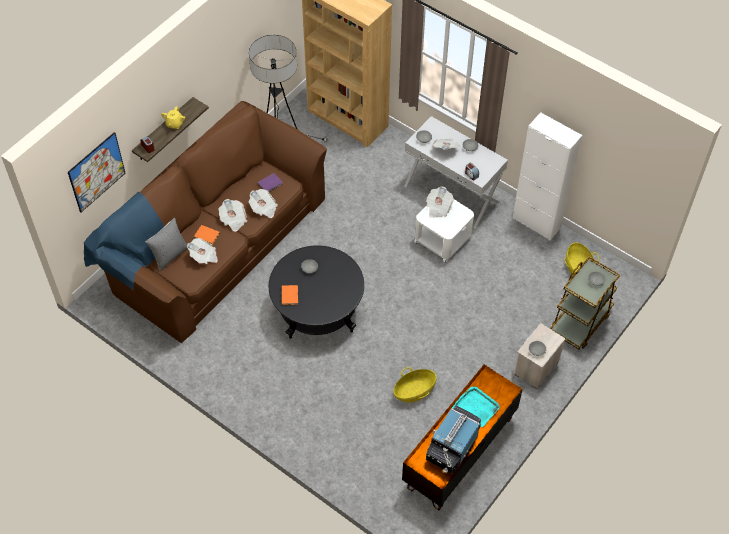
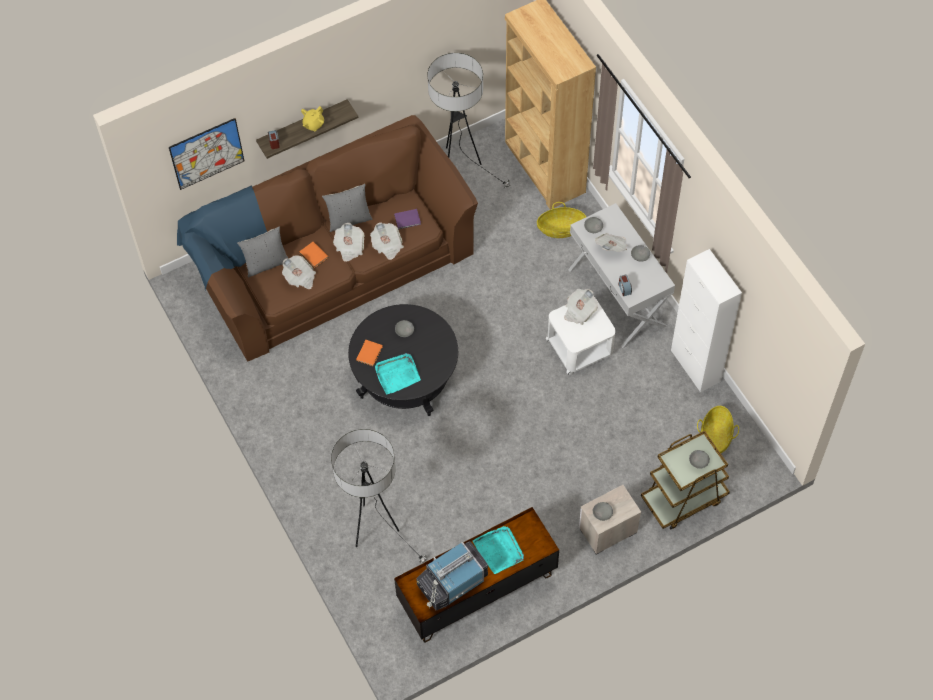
camera: 25 degrees right, 5 degrees up
(222, 199) = (349, 219): none -> grey pillow
(320, 303) = (397, 374): none -> turquoise tray
(354, 437) = (375, 530): none -> floor lamp
(414, 391) = (463, 505): basket -> basket (561, 228)

